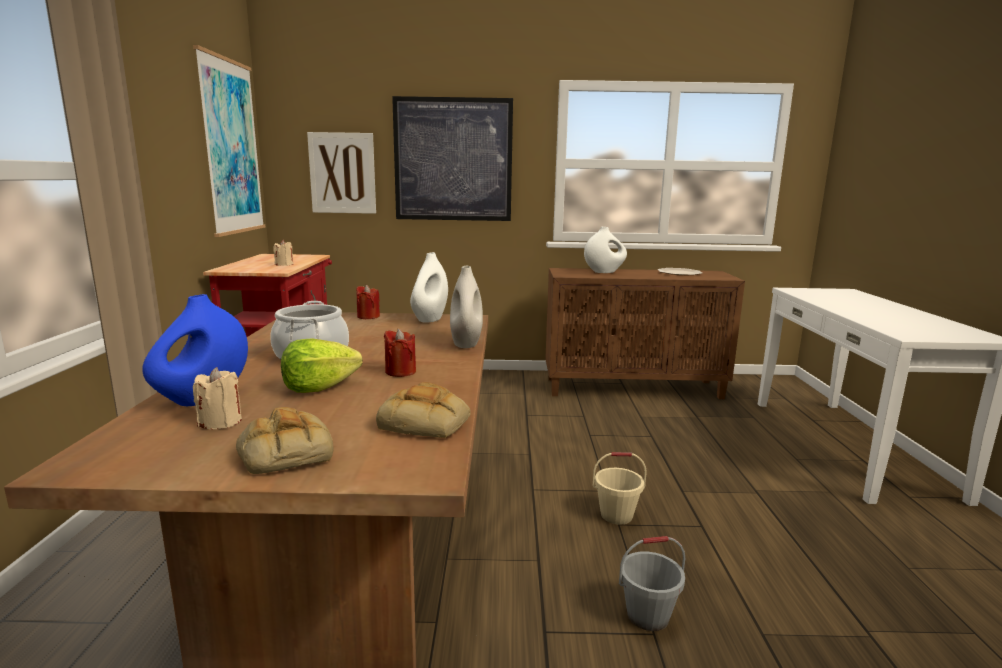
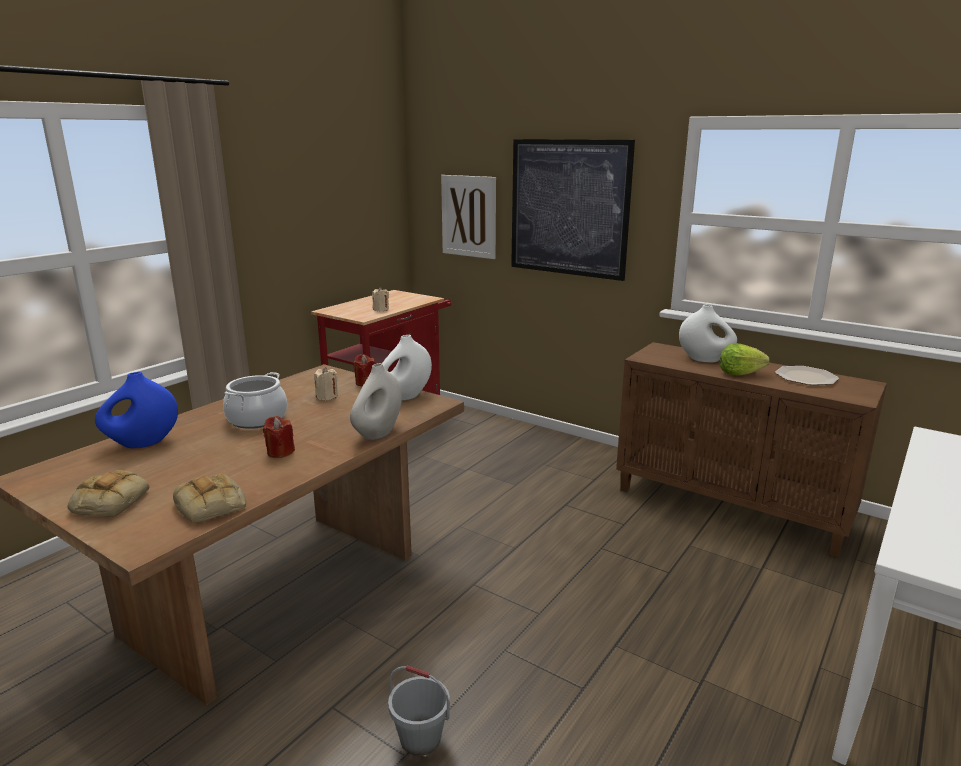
camera: 35 degrees right, 5 degrees up
(221, 422) = (120, 466): beige candle -> beige candle (327, 396)
(231, 147) = (363, 195): picture -> none
(319, 387) = (211, 452): lettuce -> lettuce (739, 373)
(616, 515) = (515, 640): beige bucket -> none

